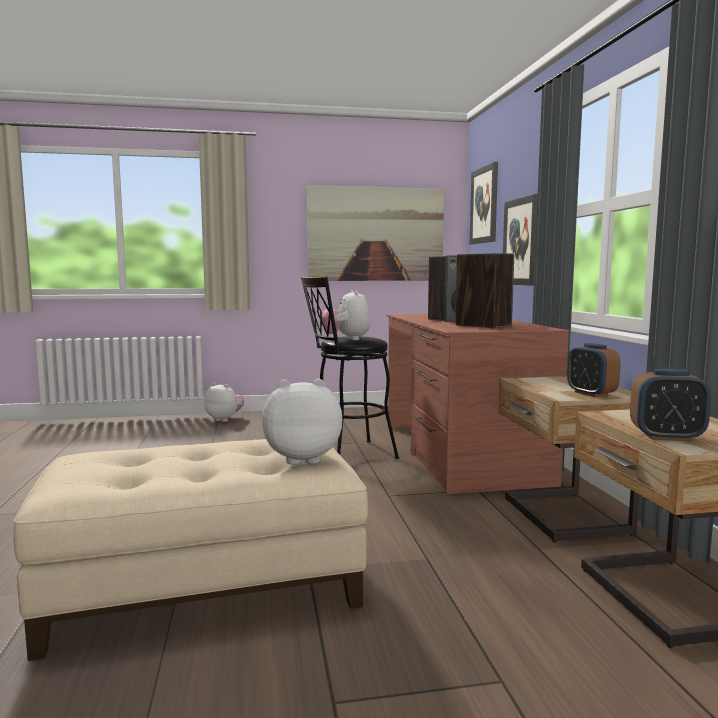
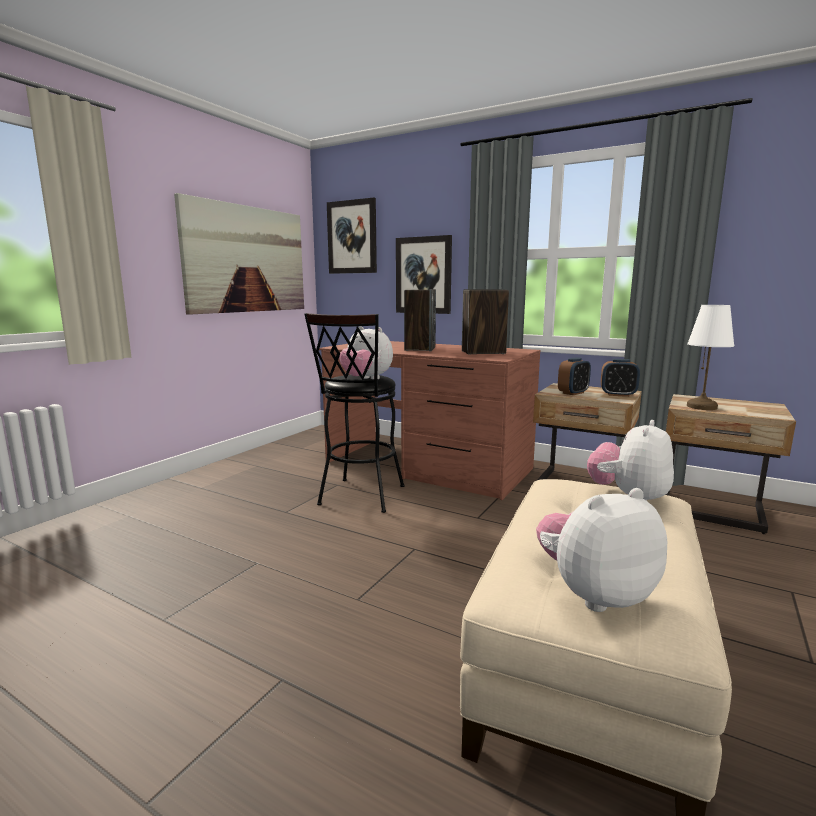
camera: 50 degrees left, 5 degrees up
(225, 419) = (128, 509): plush toy -> plush toy (594, 594)
(630, 419) = (702, 407): none -> white table lamp
(666, 437) = (752, 413): alarm clock -> alarm clock (573, 393)

